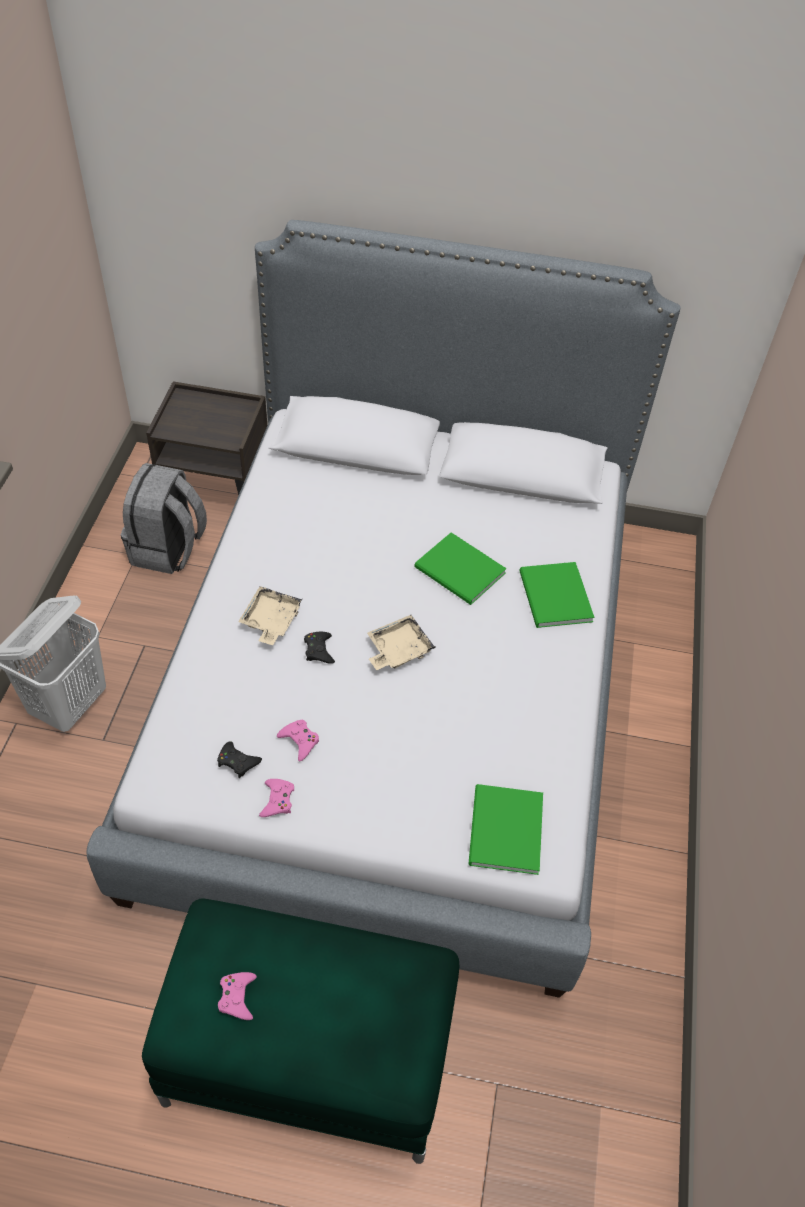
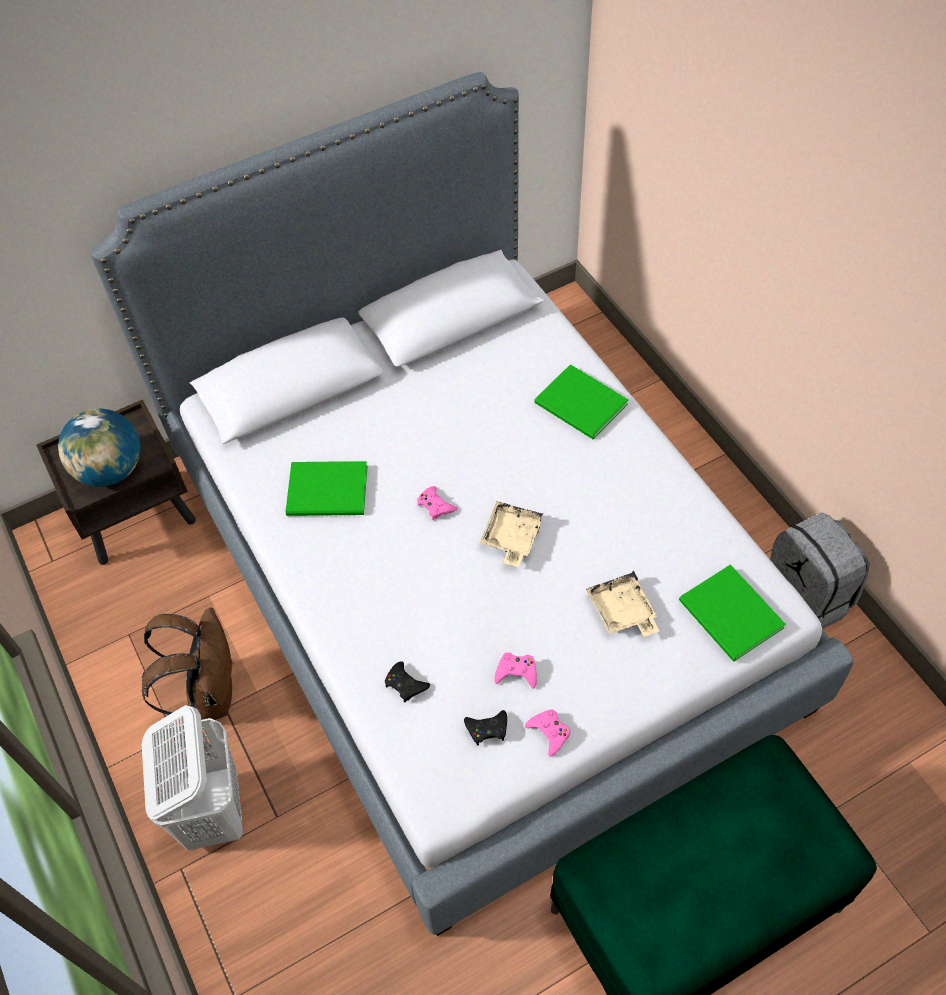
camera: 35 degrees left, 5 degrees up
(144, 628) = (208, 693): none -> brown backpack
(168, 549) = (154, 607): grey backpack -> grey backpack (805, 599)
(200, 427) = (111, 470): none -> globe
(237, 997) = (671, 905): pink game controller -> pink game controller (435, 505)
(270, 621) = (385, 593): beige tray -> beige tray (622, 612)
(319, 650) = (451, 587): black game controller -> black game controller (405, 684)
(460, 573) = (491, 437): green book -> green book (330, 492)

